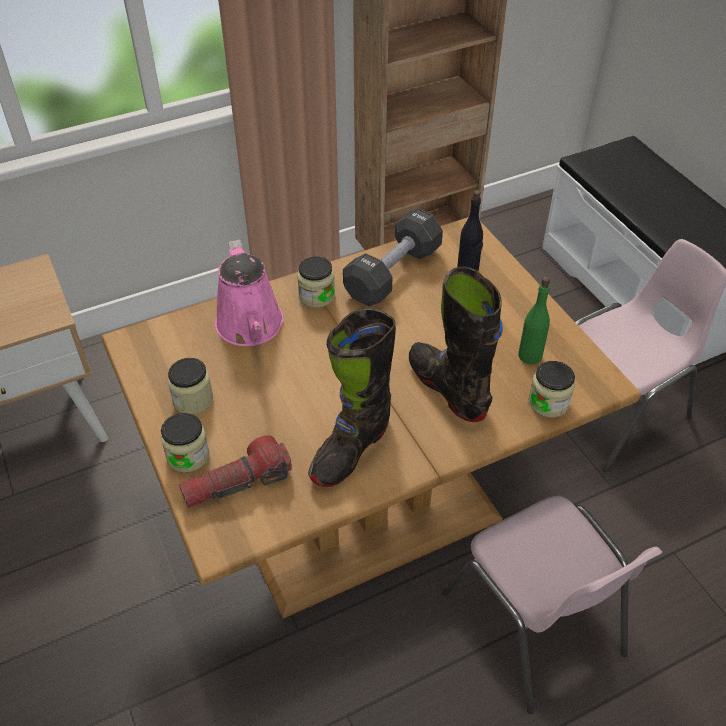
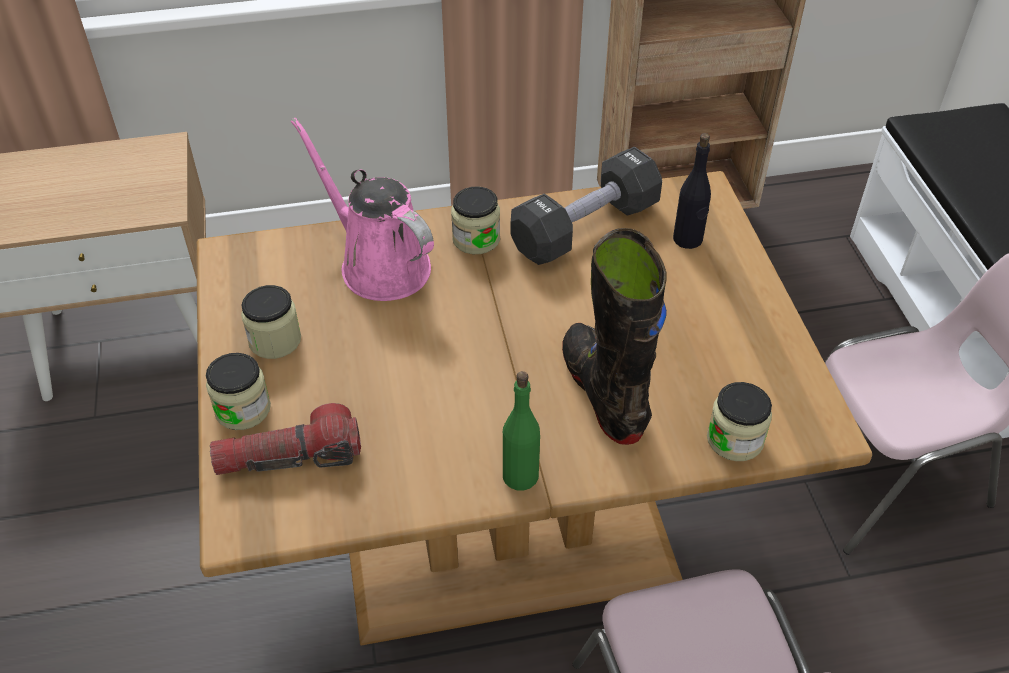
camera: 15 degrees right, 0 degrees up
(251, 327) = (379, 264): pink watering can -> pink watering can turned 135 degrees clockwise
(351, 449) = (447, 445): black boot -> none
(529, 355) = (731, 371): green bottle -> green bottle (520, 475)

